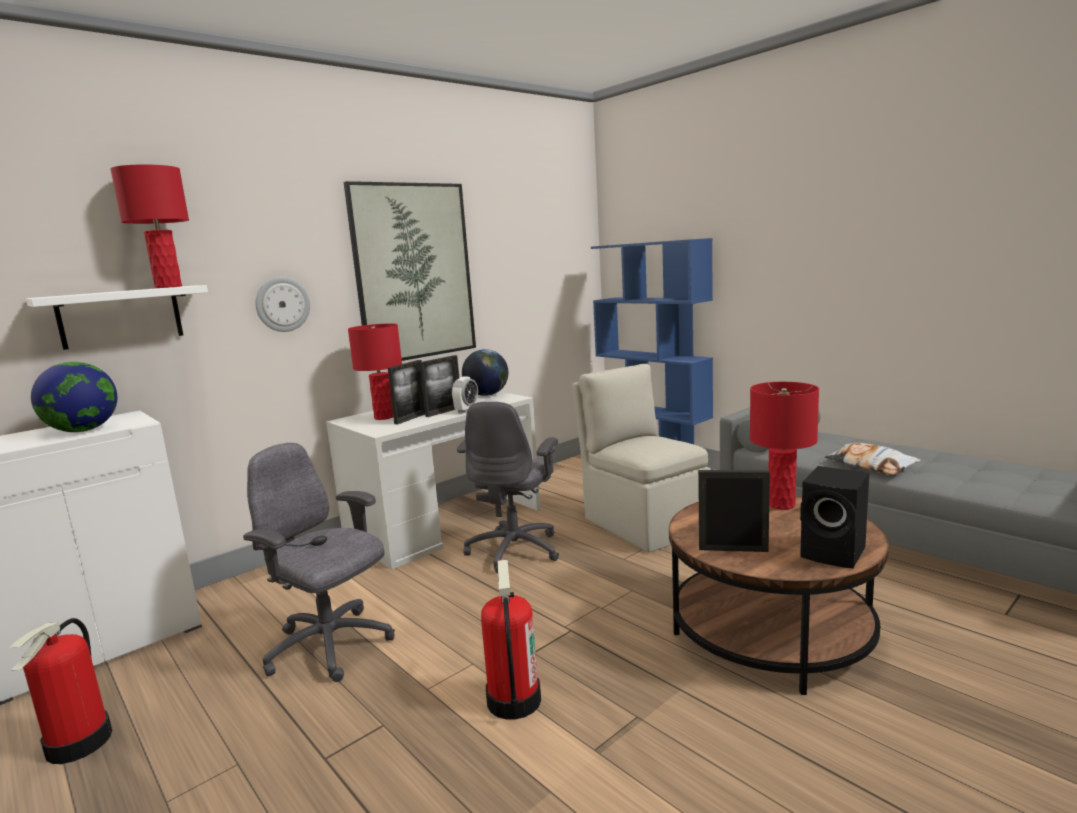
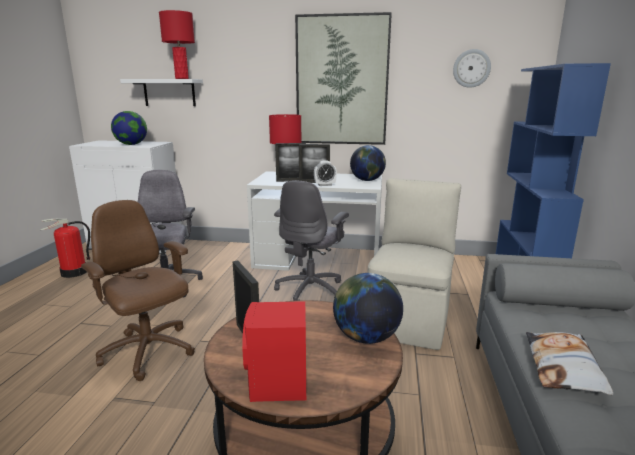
camera: 50 degrees right, 5 degrees up
(282, 304) = (248, 95): wall clock -> wall clock (471, 68)
(513, 700) = (148, 352): fire extinguisher -> brown office chair
(515, 550) = (311, 290): grey office chair -> grey office chair turned 45 degrees counterclockwise
(781, 505) = (366, 337): red table lamp -> globe
(835, 553) = (278, 386): black speaker -> red speaker

